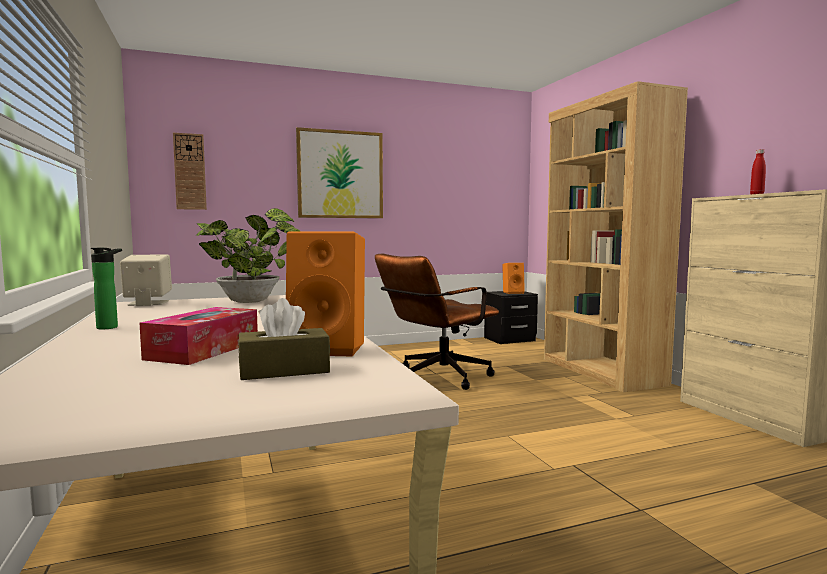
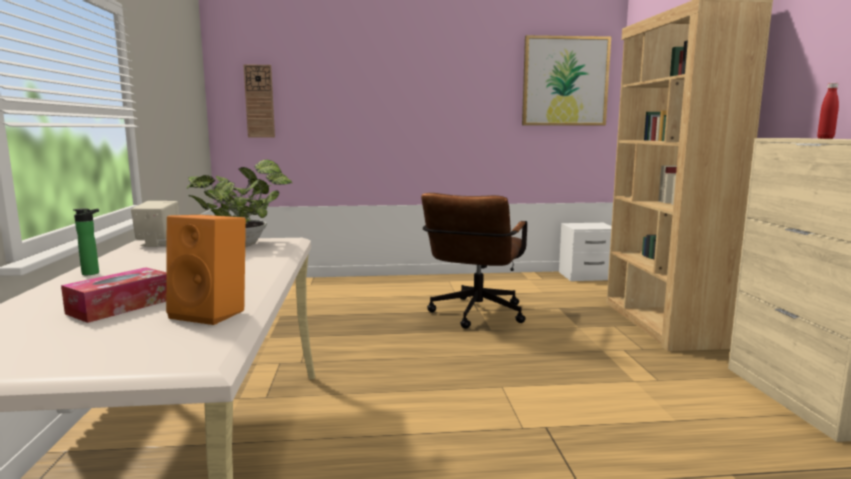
camera: 15 degrees right, 5 degrees up
(284, 370) = (142, 336): brown tissue box -> none
(340, 174) = (404, 99): picture -> picture (565, 81)
(436, 378) = (475, 316): brown office chair -> brown office chair turned 45 degrees counterclockwise
(510, 339) = (586, 276): black nightstand -> white nightstand
(513, 292) = (591, 225): orange speaker -> none

